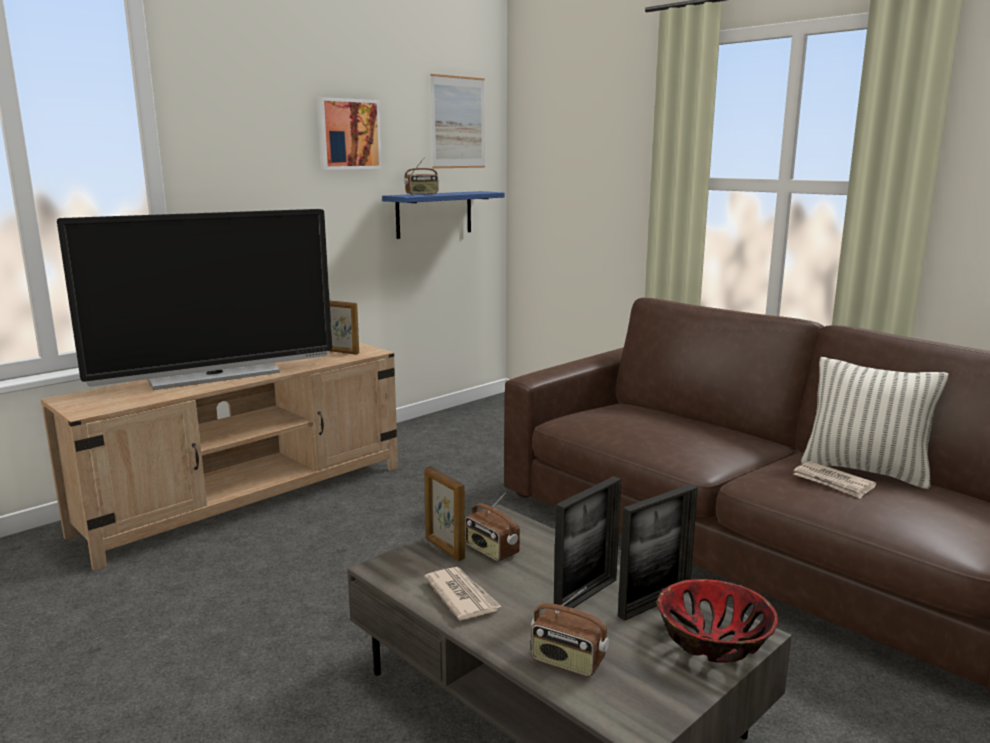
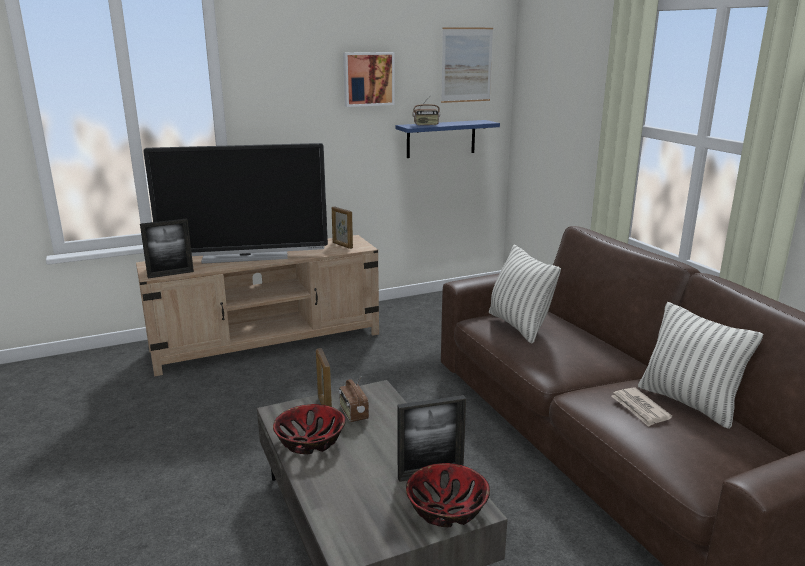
camera: 20 degrees right, 5 degrees up
(462, 596) = (310, 441): newspaper -> bowl
(567, 662) = (339, 500): radio -> none
(586, 595) = (389, 458): picture frame -> picture frame (170, 274)
(619, 419) = (519, 326): none -> pillow

